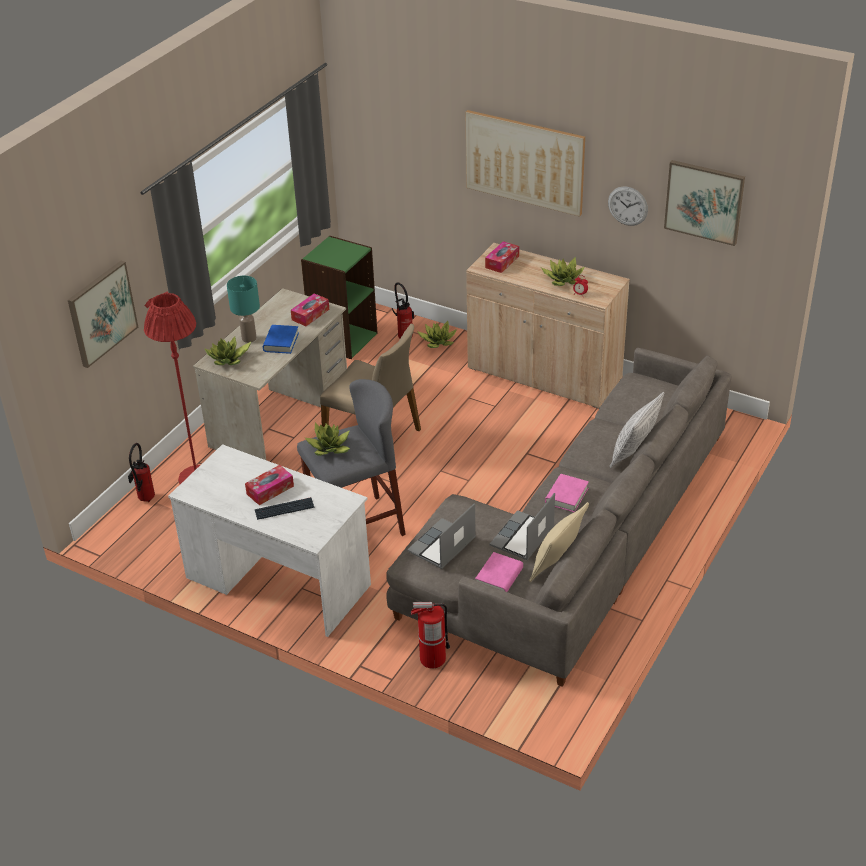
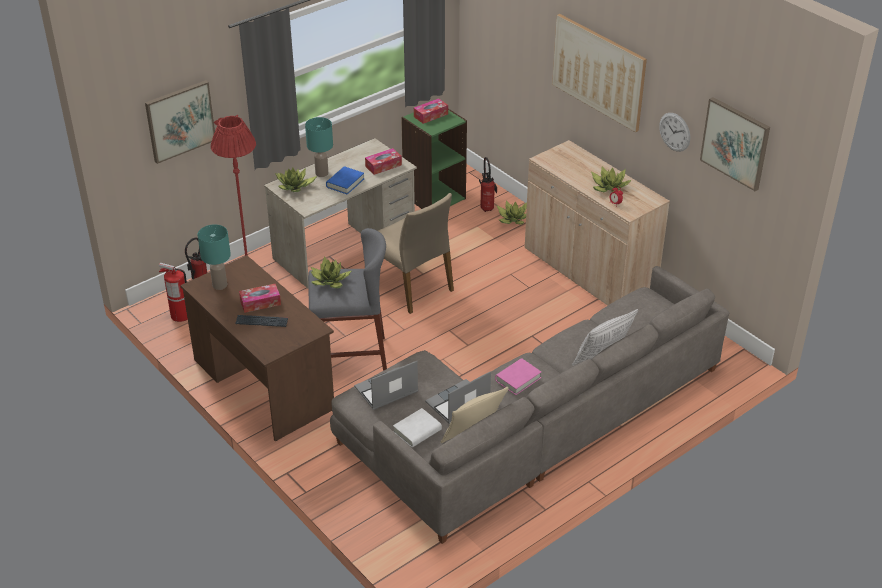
camera: 20 degrees right, 0 degrees up
(213, 484) = (220, 285): none -> turquoise table lamp
(278, 581) = (263, 384): white desk -> brown desk
(432, 659) = (348, 486): fire extinguisher -> fire extinguisher (180, 315)
(499, 577) = (417, 431): pink book -> white book
(502, 262) = (564, 158): tissue box -> tissue box (431, 115)

